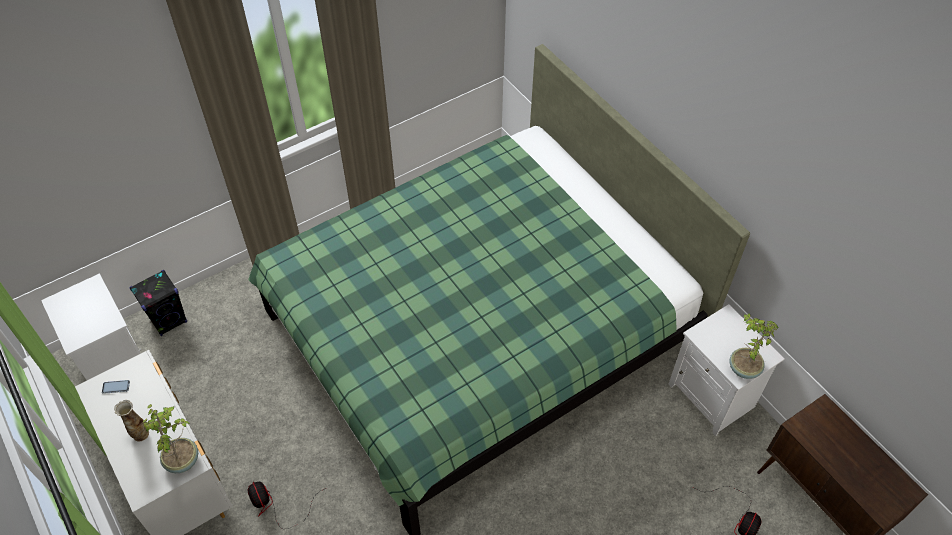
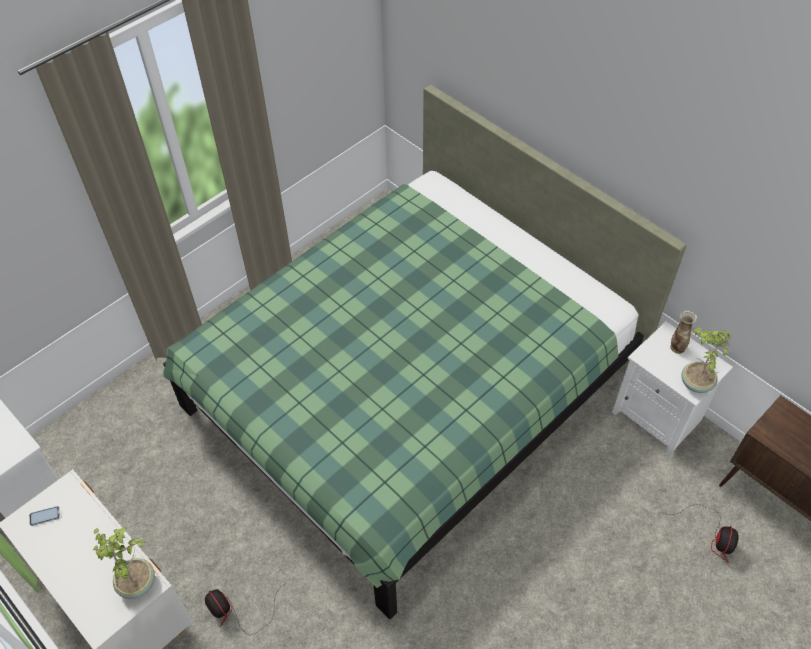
camera: 10 degrees left, 0 degrees up
(140, 433) = (83, 562): vase -> vase (677, 347)
(169, 320) = (77, 434): black speaker -> none

